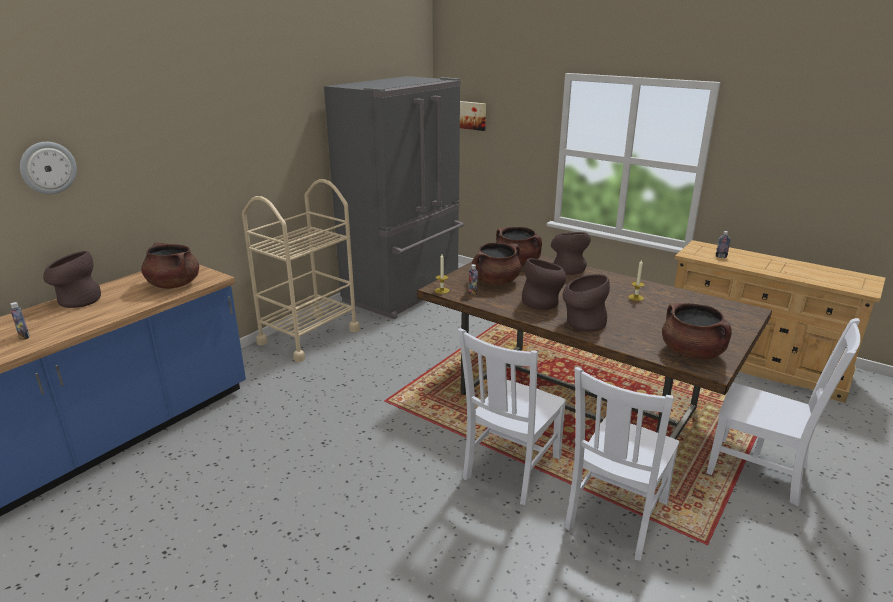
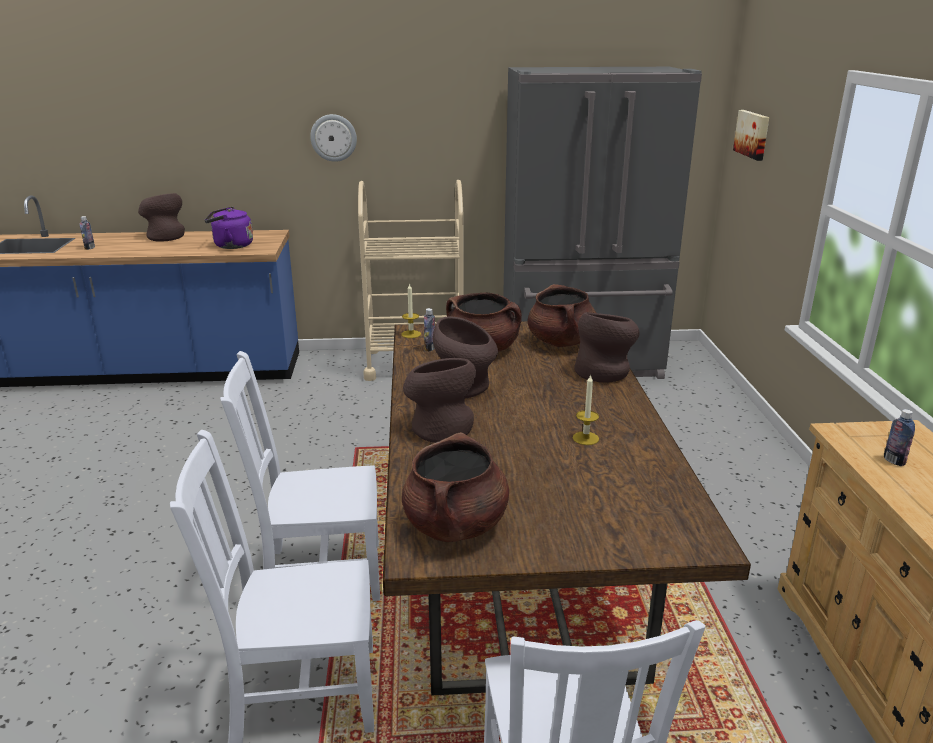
camera: 50 degrees right, 0 degrees up
(48, 167) = (168, 112): wall clock -> wall clock (333, 137)
(173, 284) = (231, 246): brown cooking pot -> purple kettle

